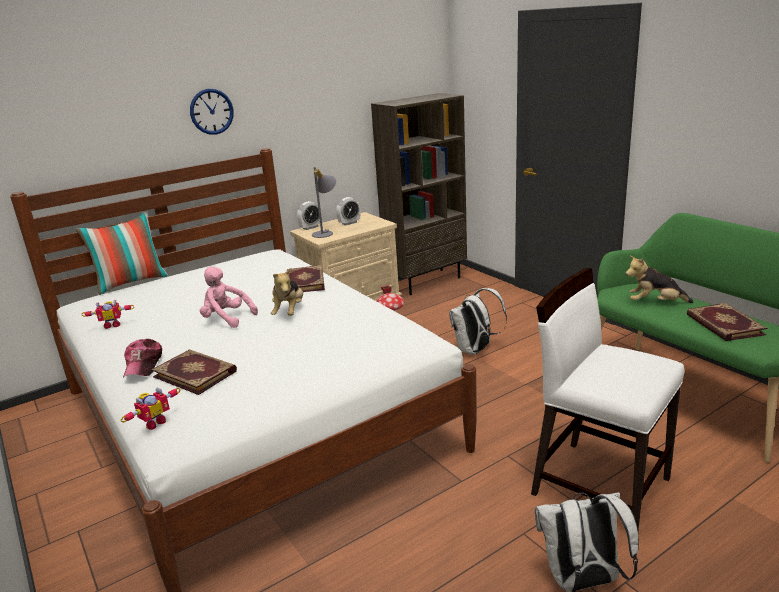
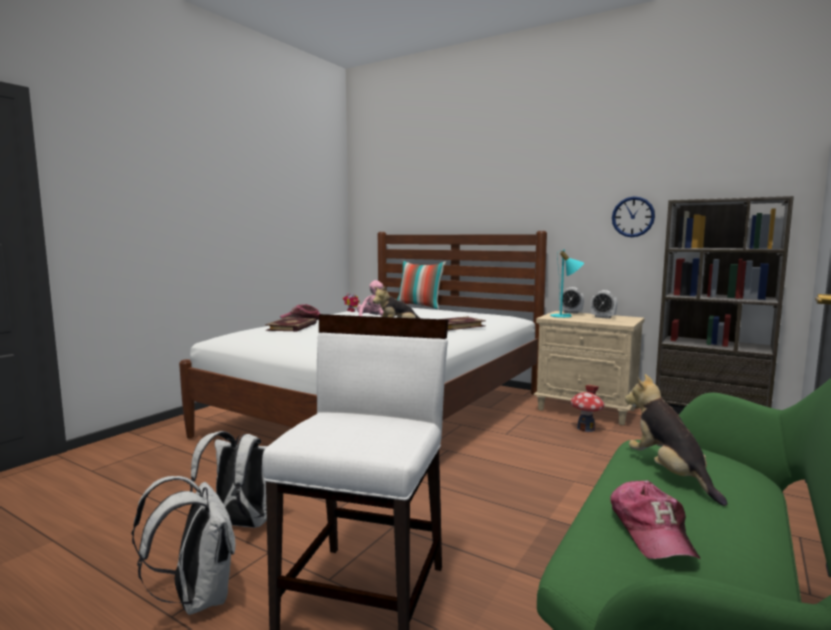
camera: 65 degrees right, 15 degrees down
(154, 422) = (235, 331): toy robot -> none
(211, 111) = (509, 196): wall clock -> wall clock (633, 217)
(325, 233) = (565, 316): grey table lamp -> turquoise table lamp
(475, 350) = (589, 477): white backpack -> white backpack (242, 523)
(723, 325) = (651, 531): book -> cap

